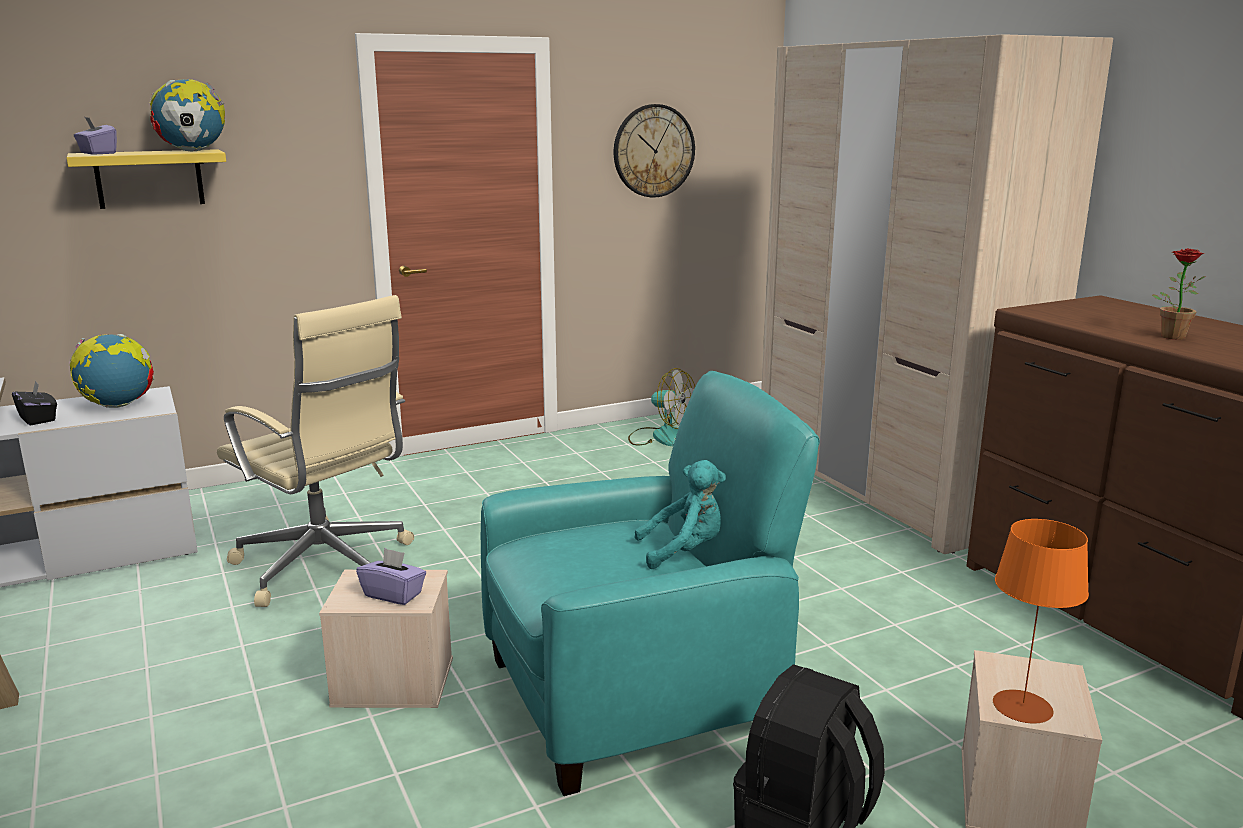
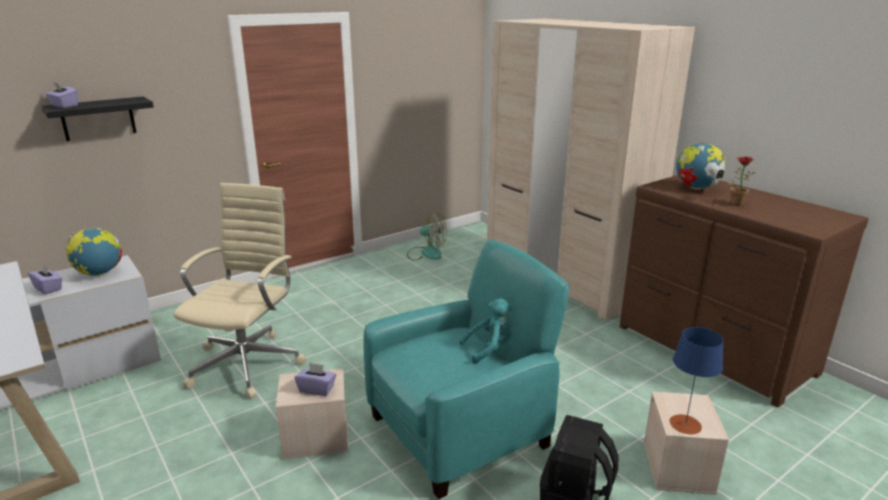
camera: 10 degrees left, 5 degrees up
(38, 419) = (48, 288): black tissue box -> purple tissue box
(149, 178) = (98, 118): yellow shelf -> black shelf
(192, 151) = (129, 100): globe -> globe (696, 188)
(326, 567) = (248, 363): beige office chair -> beige office chair turned 105 degrees counterclockwise
(653, 151) = (413, 79): wall clock -> none
(1023, 706) = (685, 424): orange table lamp -> blue table lamp

